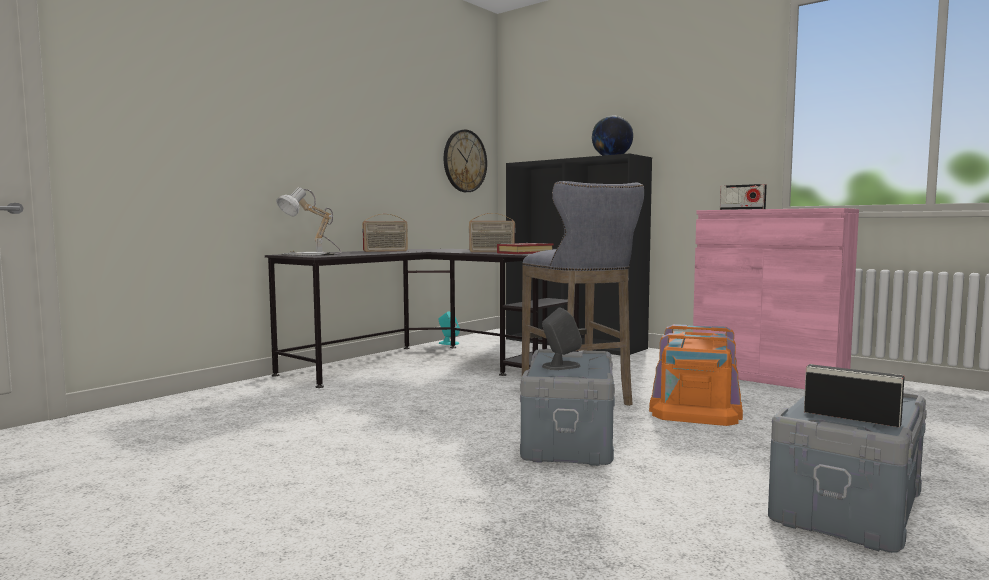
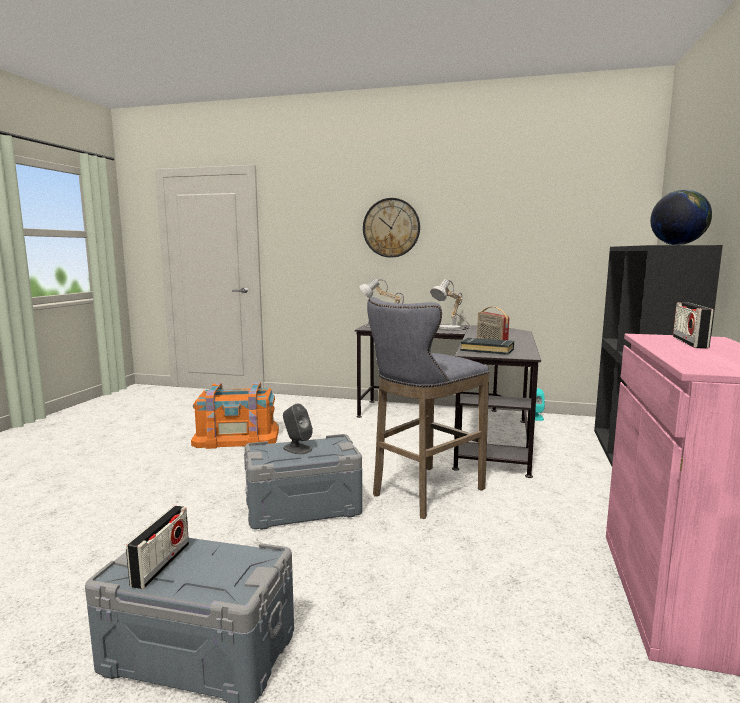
camera: 65 degrees right, 5 degrees up
(385, 251) = (450, 328): radio -> table lamp
(464, 161) = (595, 242): wall clock -> wall clock (391, 228)
(524, 253) = (487, 350): red book -> black book
(695, 405) = (457, 551): orange storage box -> orange storage box (237, 437)

